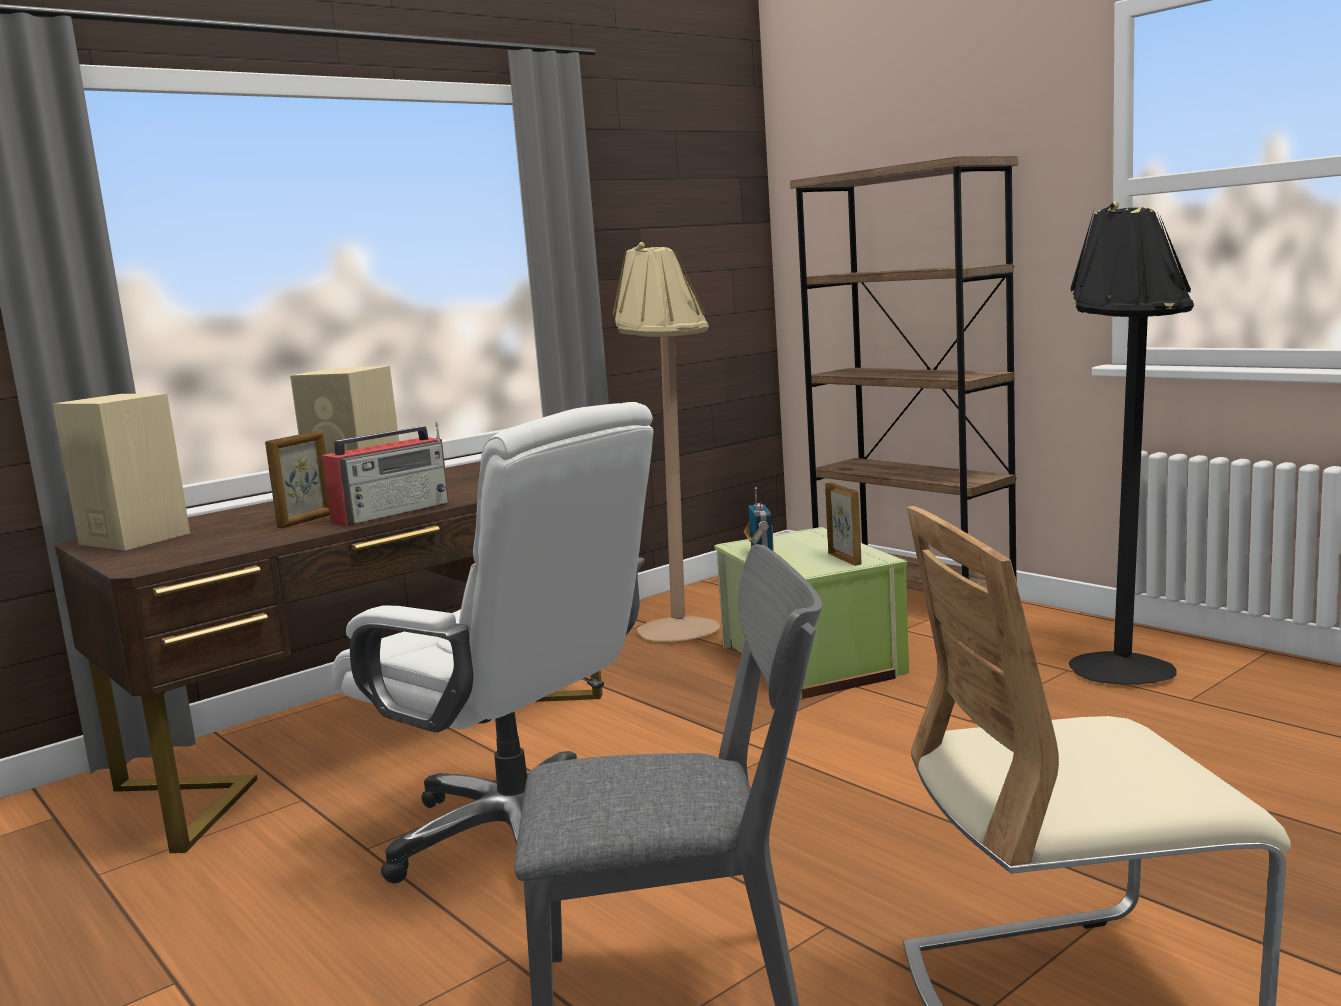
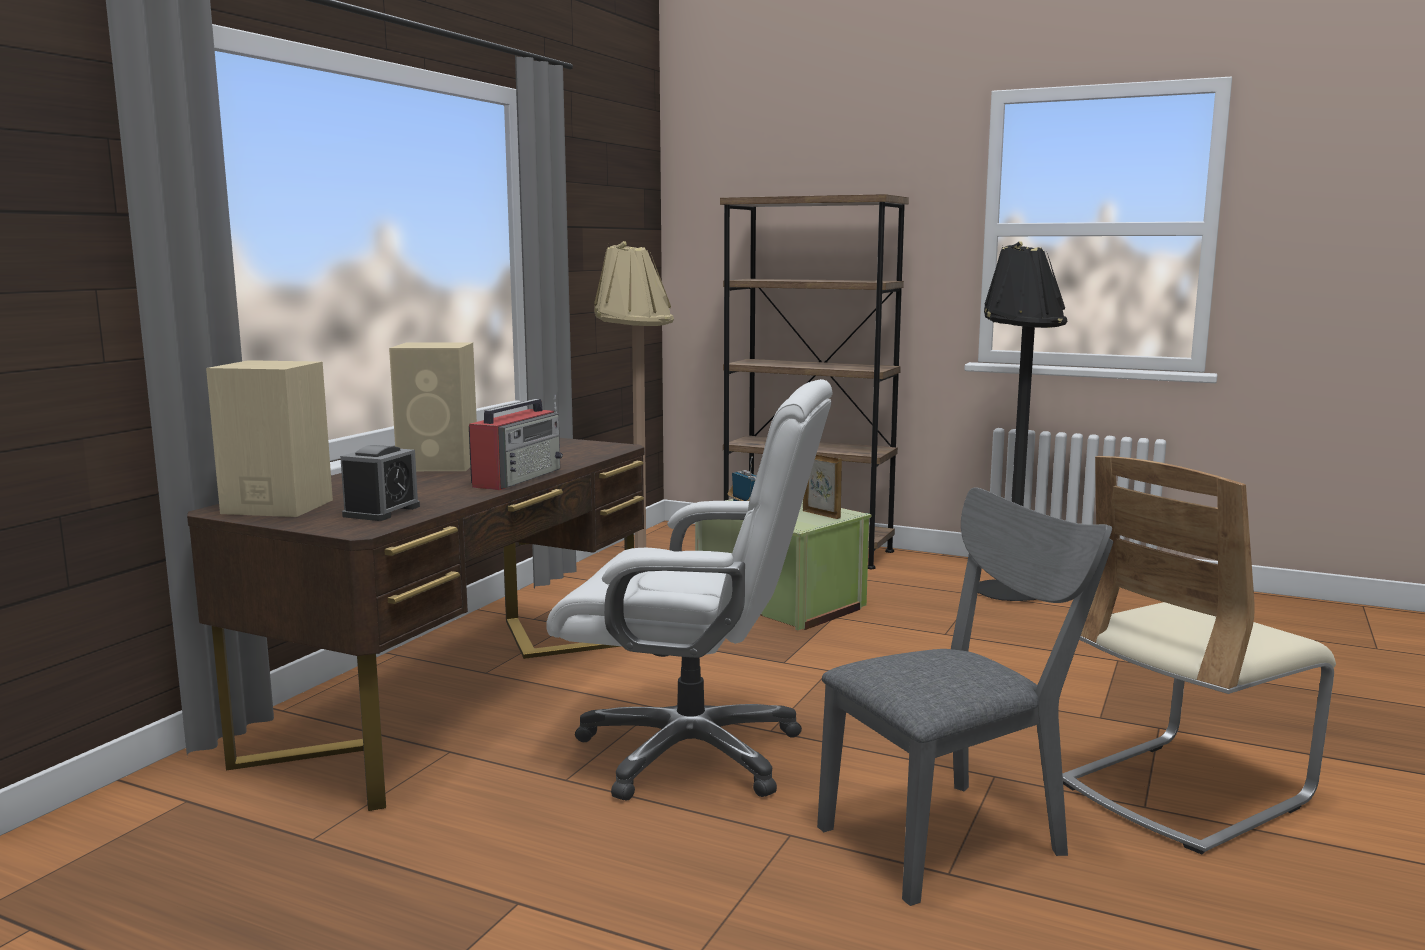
camera: 25 degrees left, 0 degrees up
(200, 547) = (381, 511): none -> alarm clock
(307, 520) = (441, 486): picture frame -> none

